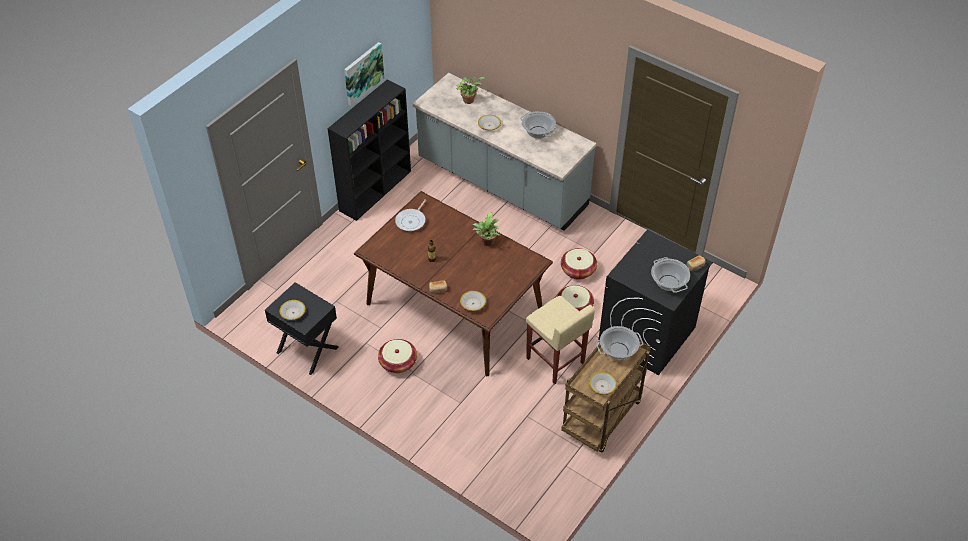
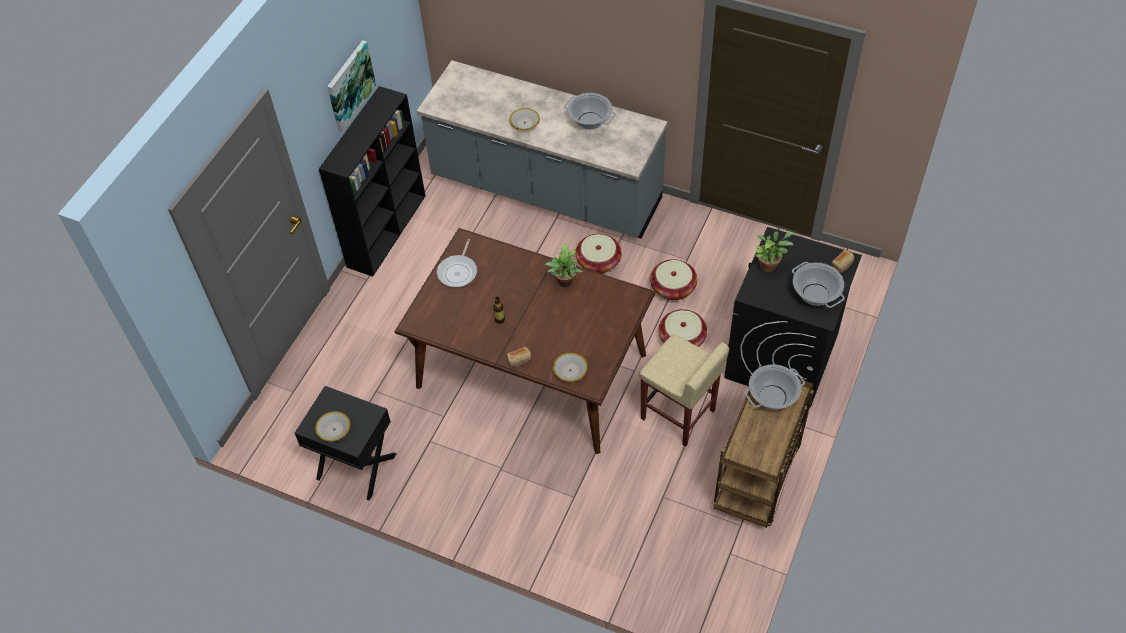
camera: 10 degrees left, 5 degrees up
(398, 362) = (479, 459): basket -> basket (598, 261)
(469, 100) = (489, 92): potted plant -> potted plant (769, 264)
(602, 386) = (766, 449): bowl -> none

